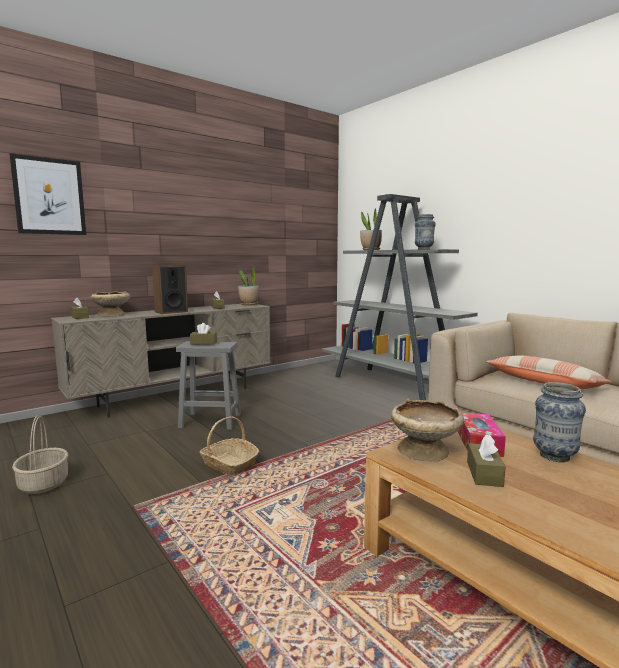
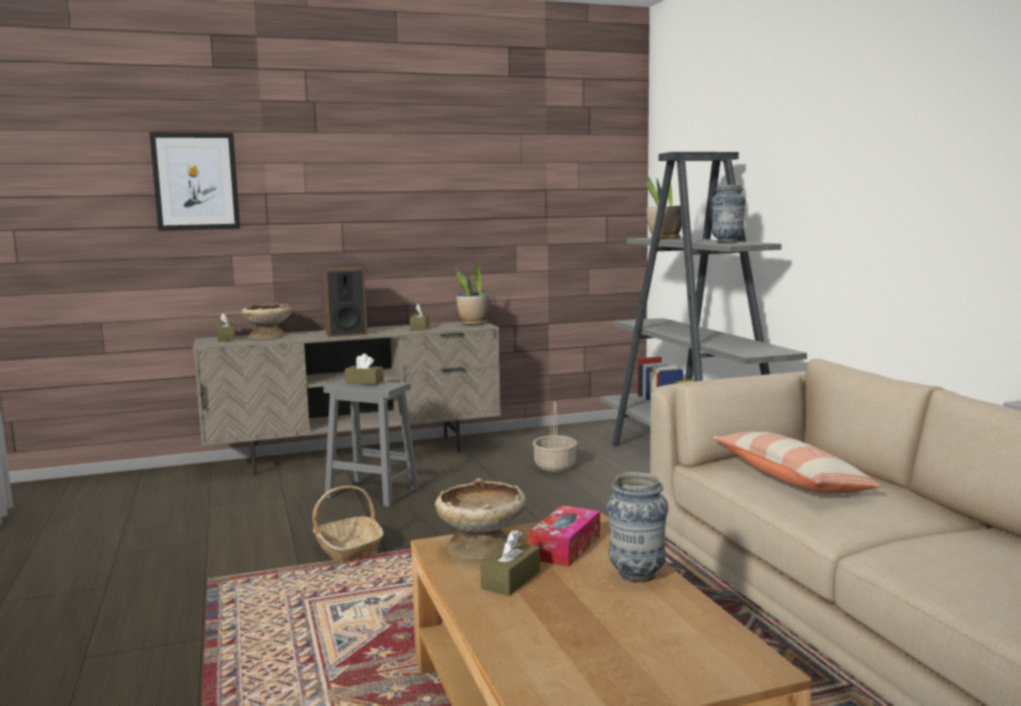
camera: 20 degrees right, 0 degrees up
(43, 484) = (136, 543): basket -> basket (554, 466)

